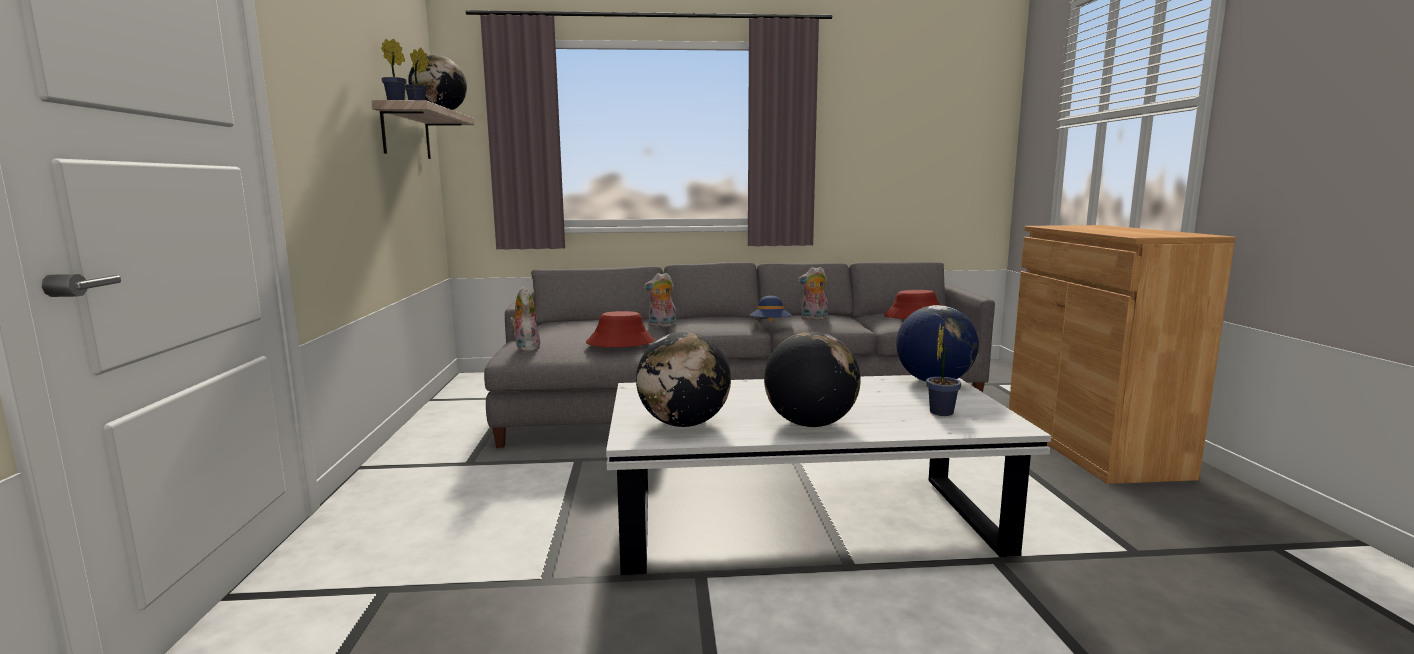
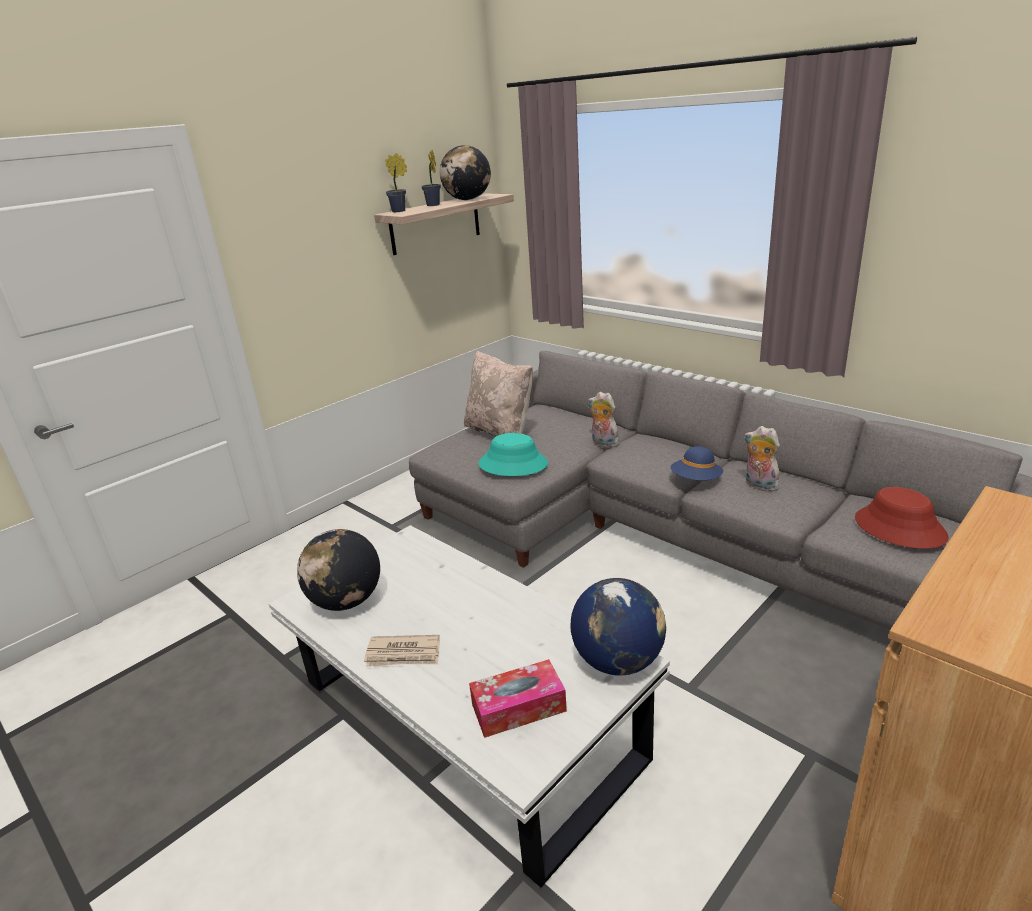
camera: 50 degrees right, 15 degrees up
(526, 348) = (450, 445): plush toy -> none
(558, 334) = (500, 432): none -> beige pillow
(620, 342) = (513, 464): red hat -> turquoise hat
(810, 424) = (404, 654): globe -> newspaper
(941, 411) = (518, 707): potted plant -> tissue box

